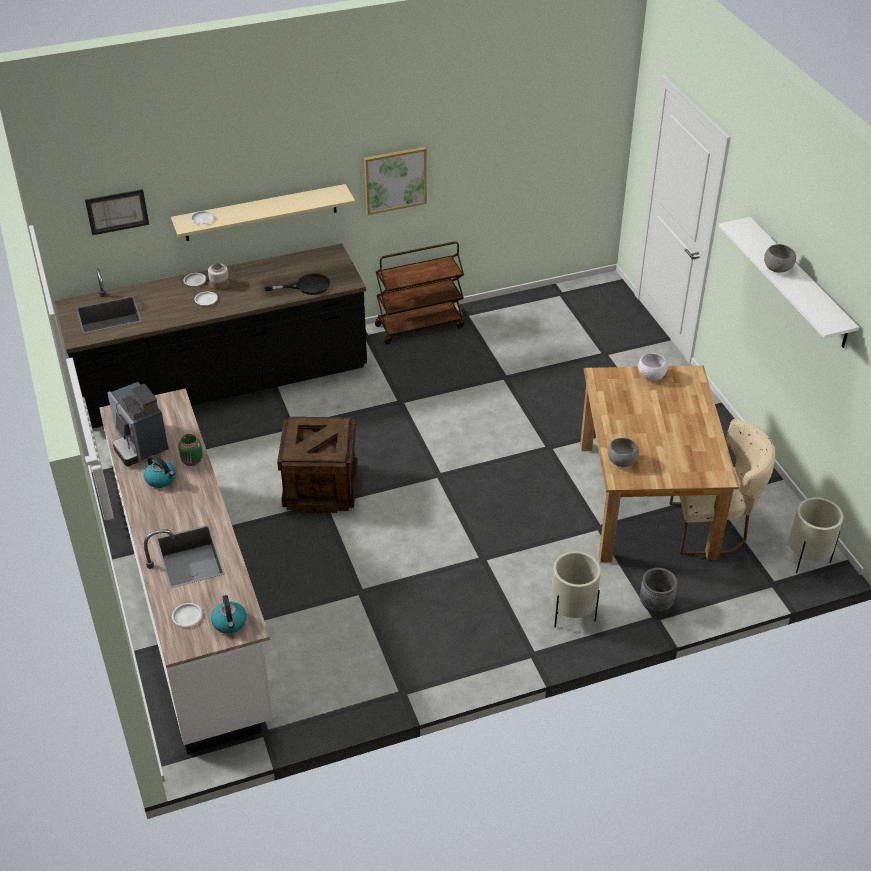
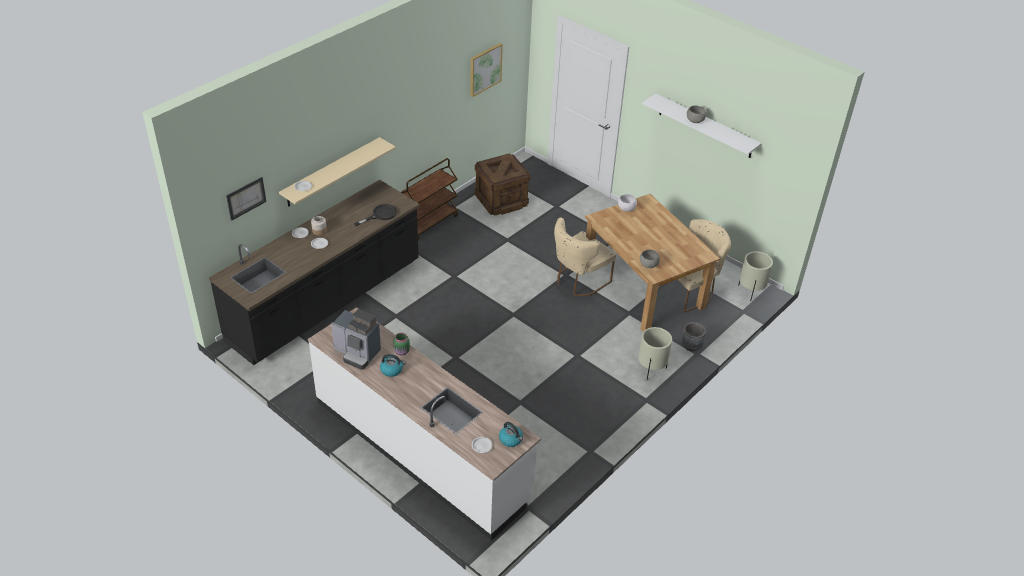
camera: 30 degrees left, 0 degrees up
(320, 488) = (445, 348): crate -> crate (501, 200)
(395, 180) = (407, 126): picture -> picture (485, 69)
(559, 461) = (578, 281): none -> beige chair

